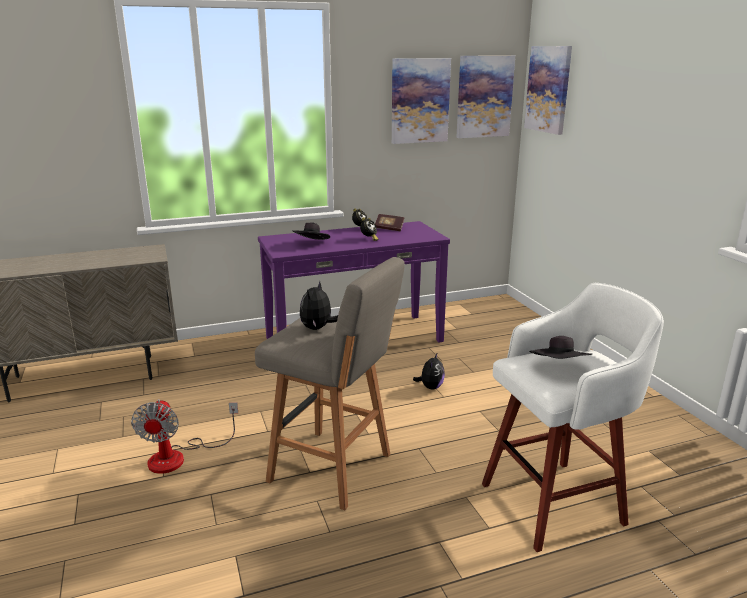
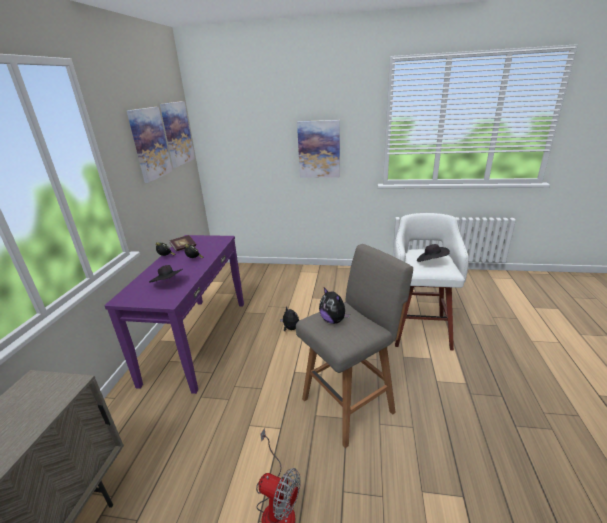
camera: 60 degrees left, 5 degrees up
(548, 89) = (218, 122): picture -> picture (319, 149)

